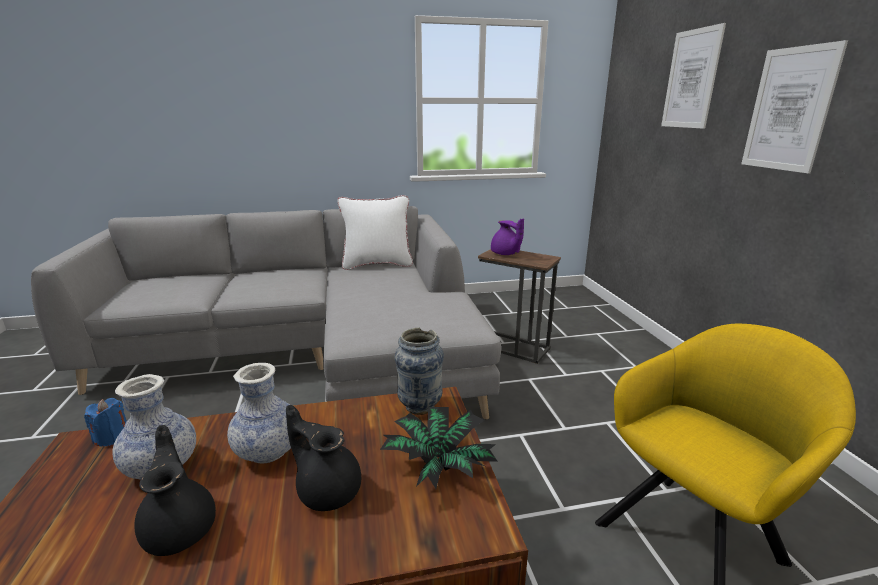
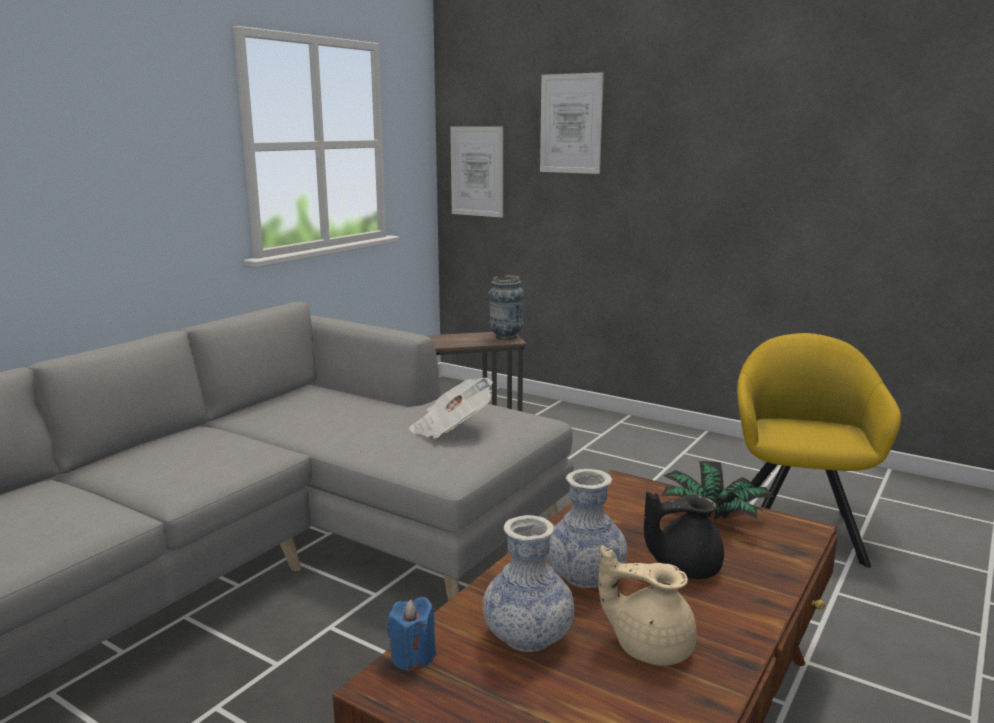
camera: 45 degrees left, 5 degrees down
(181, 528) = (649, 646): black teapot -> beige teapot
(377, 264) = (275, 398): white pillow -> none
(406, 312) = (451, 428): none -> newspaper
(420, 406) = (619, 493): vase -> vase (506, 337)
(506, 254) = (458, 340): purple teapot -> none
(789, 109) = (690, 156): picture -> picture (477, 171)

